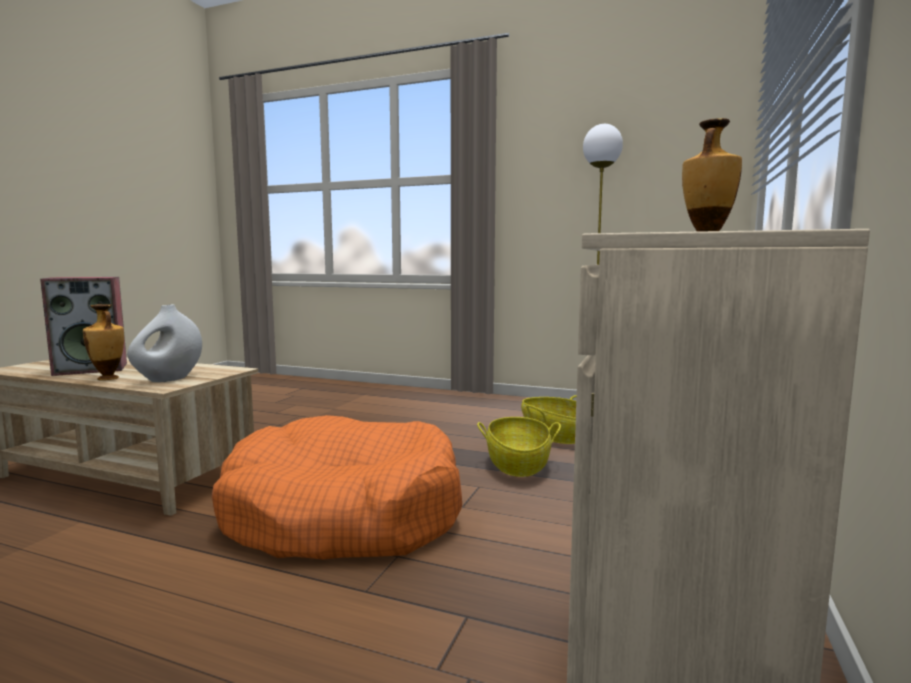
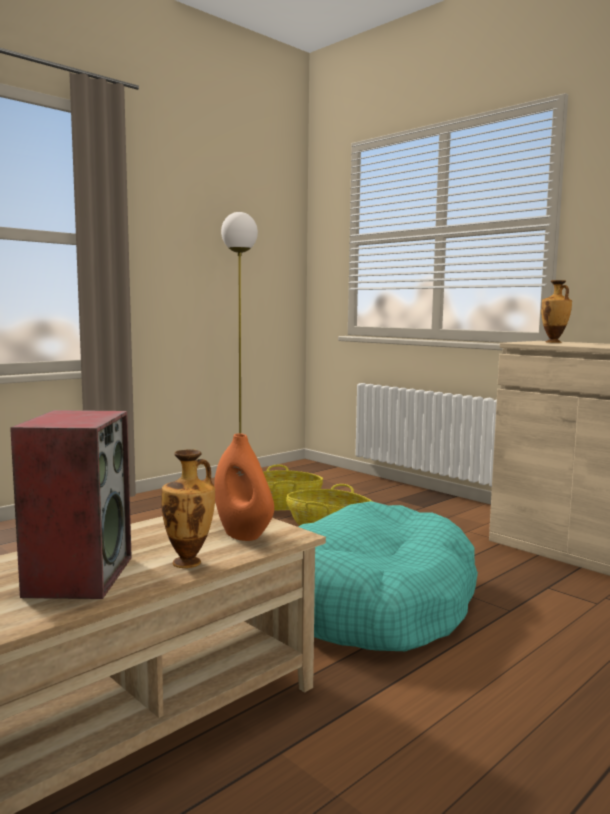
camera: 65 degrees left, 0 degrees up
(169, 379) = (243, 534): white vase -> orange vase
(343, 514) = (377, 602): orange dog bed -> turquoise dog bed

